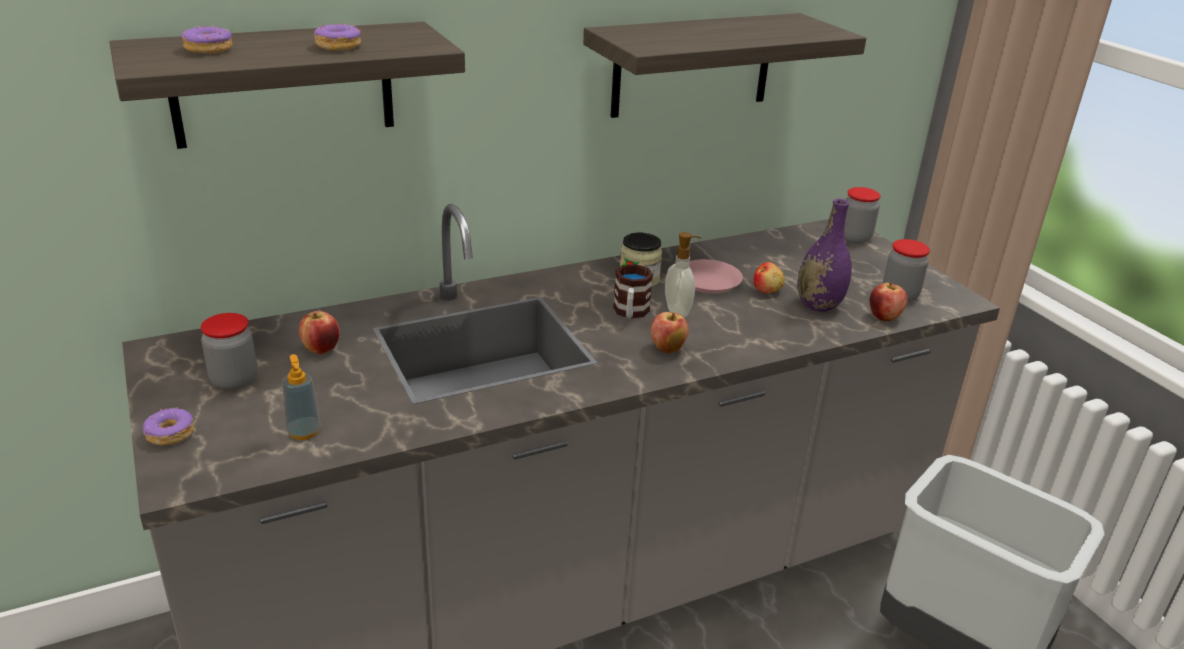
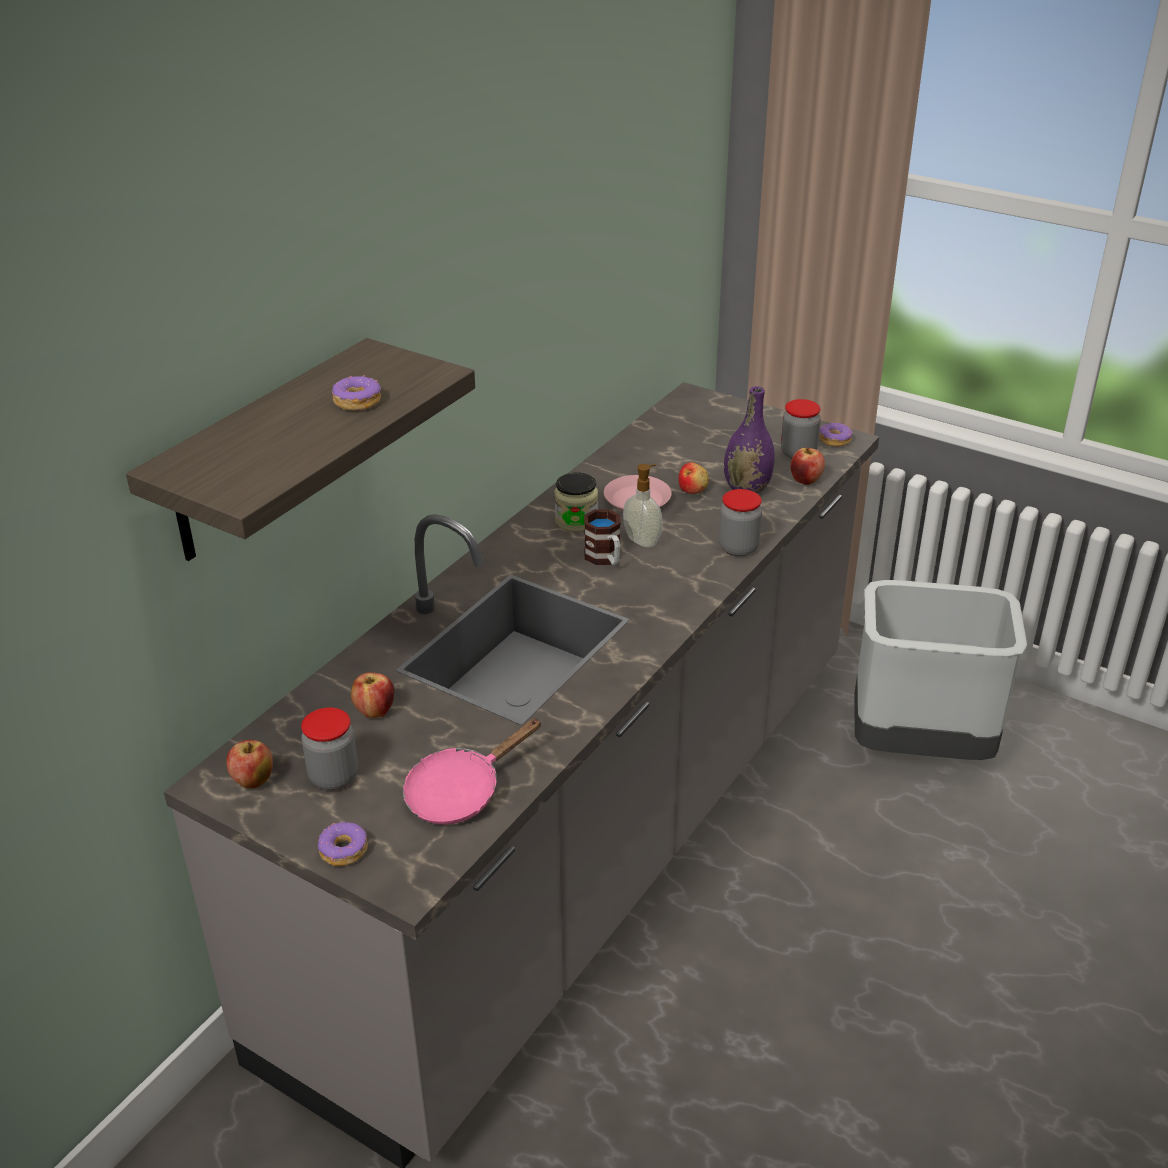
camera: 30 degrees left, 5 degrees up
(209, 49) = (249, 449): donut -> donut (834, 440)
(304, 432) = (460, 792): soap dispenser -> pink frying pan
(667, 349) = (671, 581): apple -> apple (253, 781)
(692, 65) = (560, 288): shelf -> none
(855, 238) = (711, 405): jar -> jar (738, 548)

